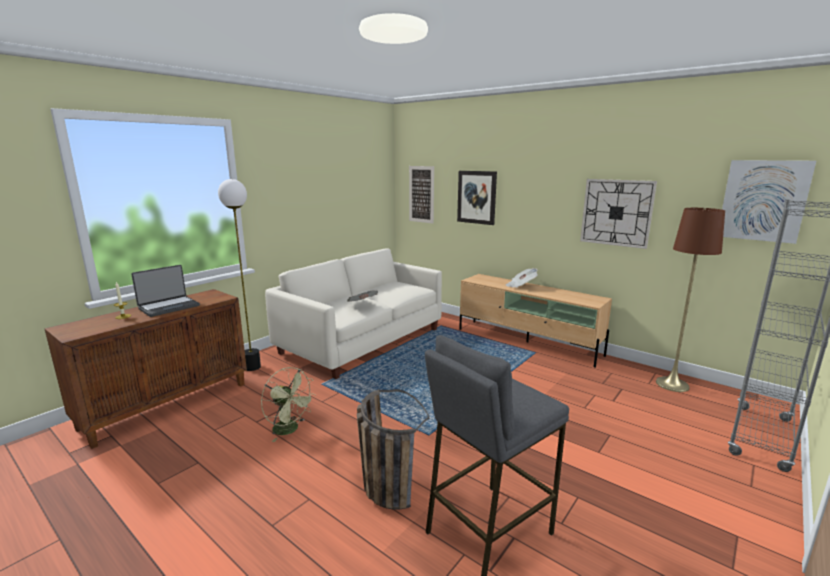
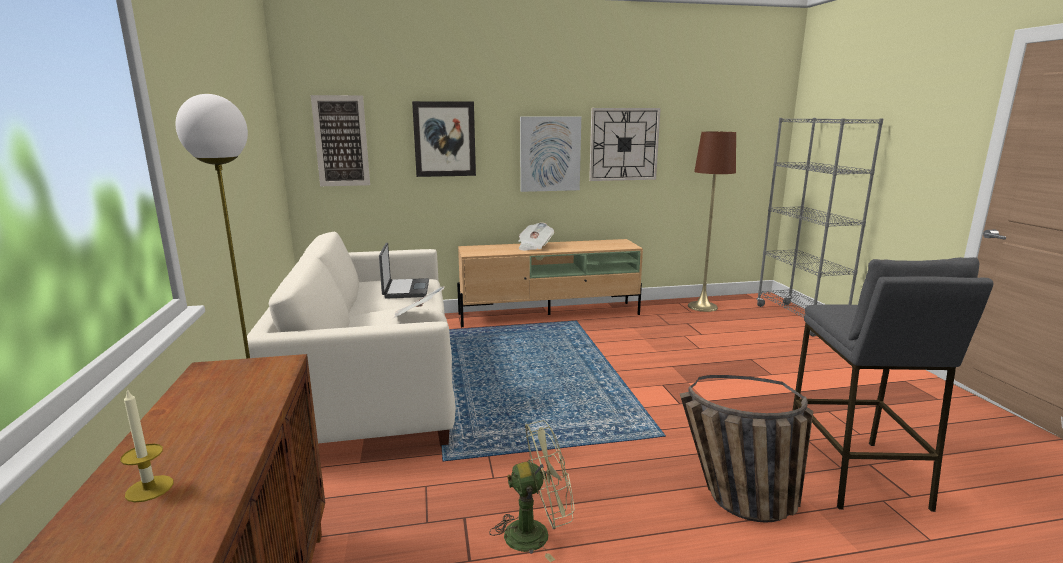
camera: 50 degrees left, 0 degrees up
(169, 307) = (210, 422): laptop -> laptop (405, 289)
(763, 200) = (740, 122): picture -> picture (550, 154)

